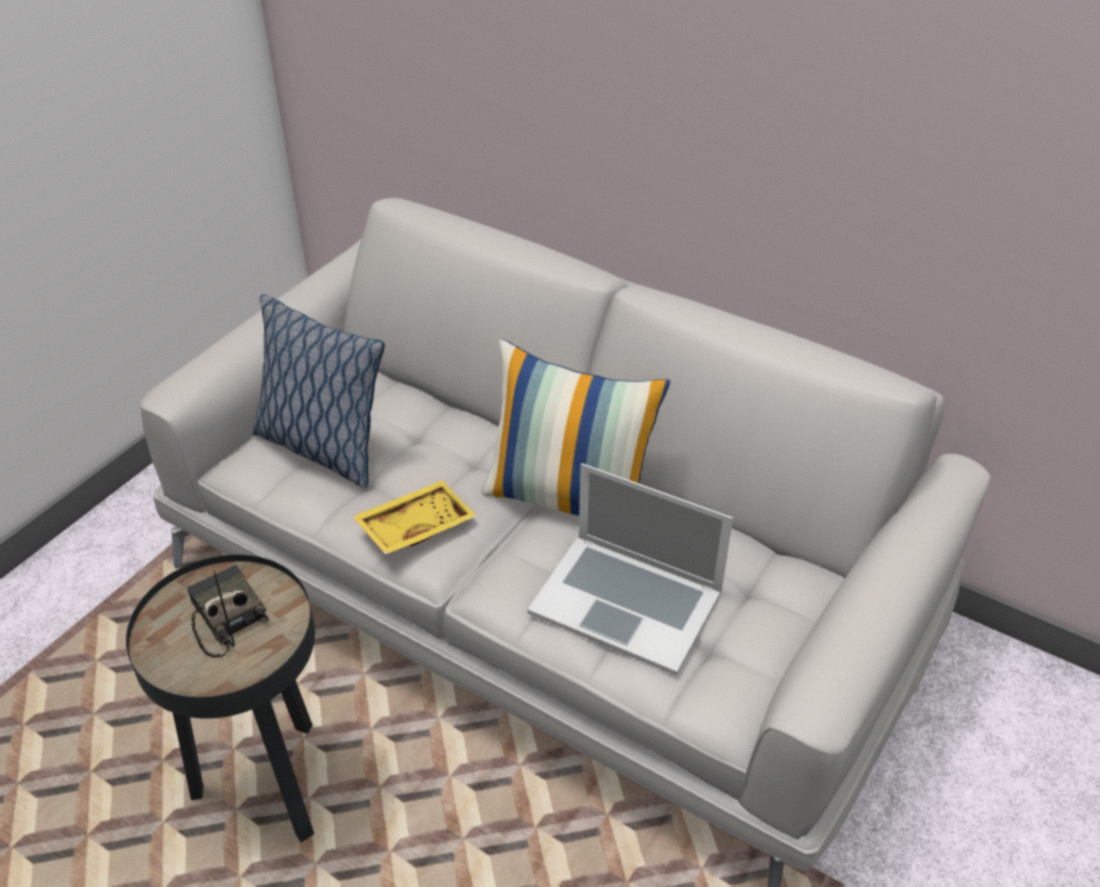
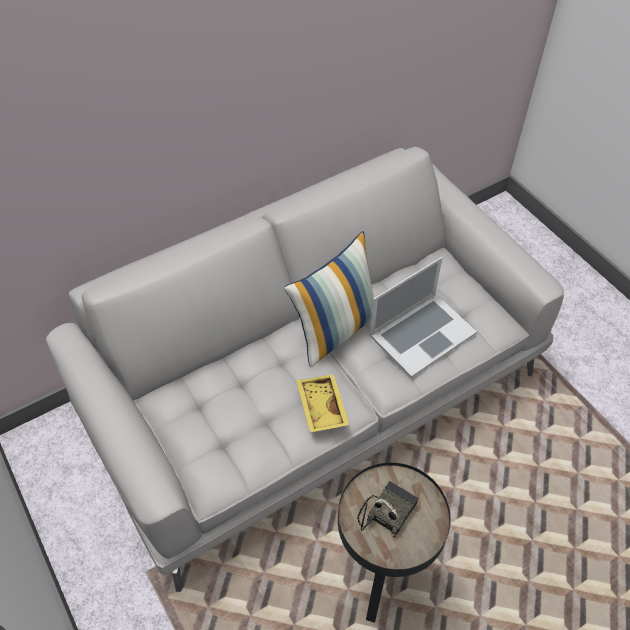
camera: 65 degrees left, 10 degrees up
(225, 617) = (386, 511): radio -> radio turned 135 degrees clockwise
(321, 447) = (221, 437): pillow -> none

